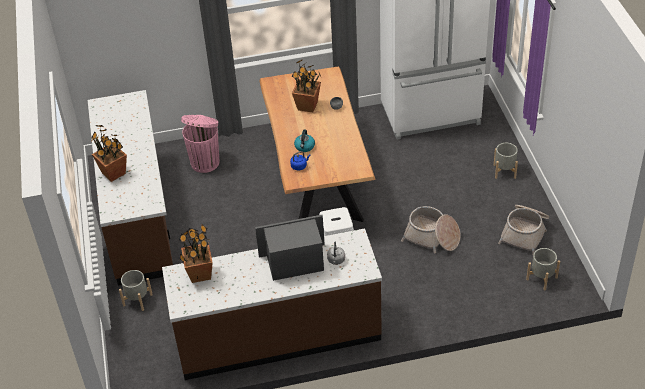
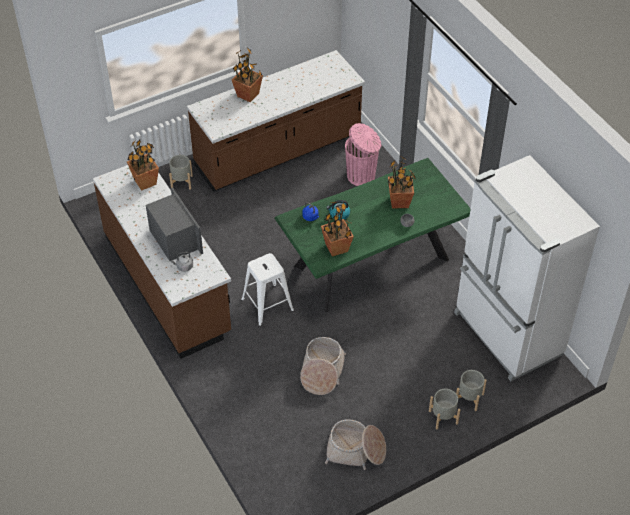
camera: 70 degrees right, 5 degrees up
(317, 178) = (371, 263): brown dining table -> green dining table
(346, 157) = (336, 248): none -> potted plant
(541, 278) = (295, 475): grey planter -> grey planter (469, 398)

